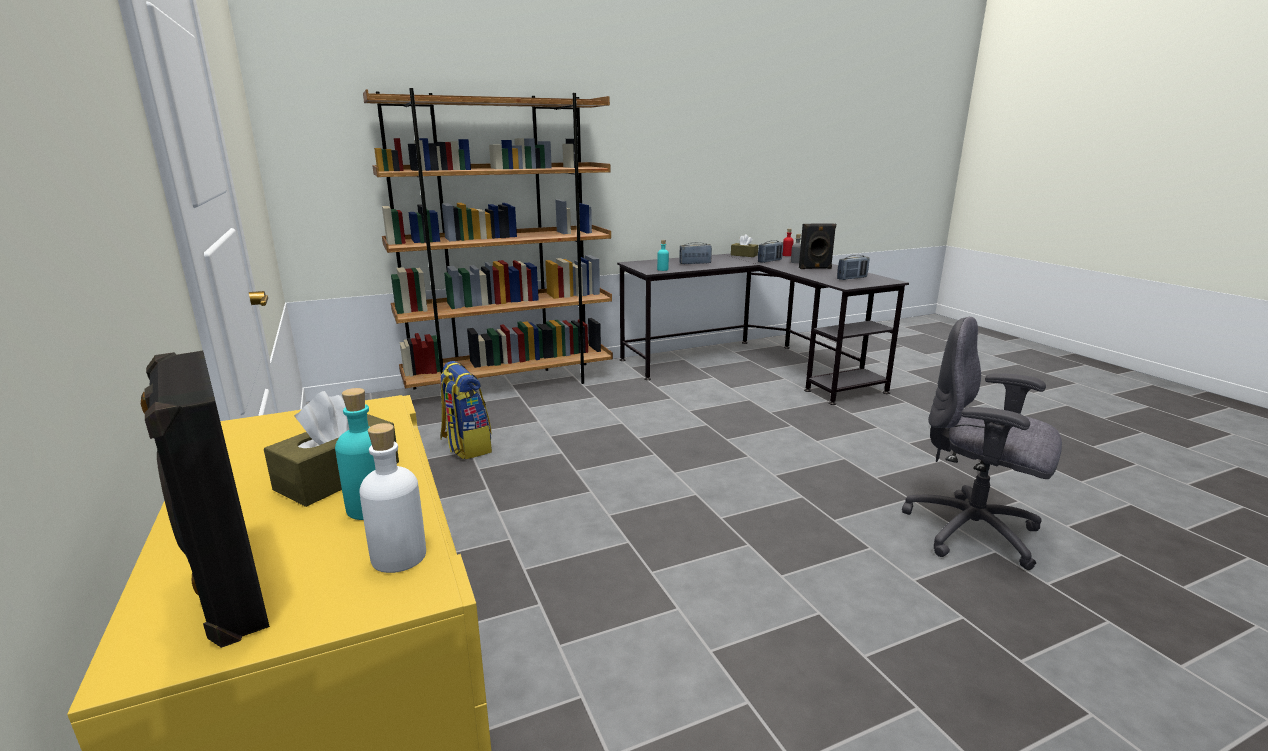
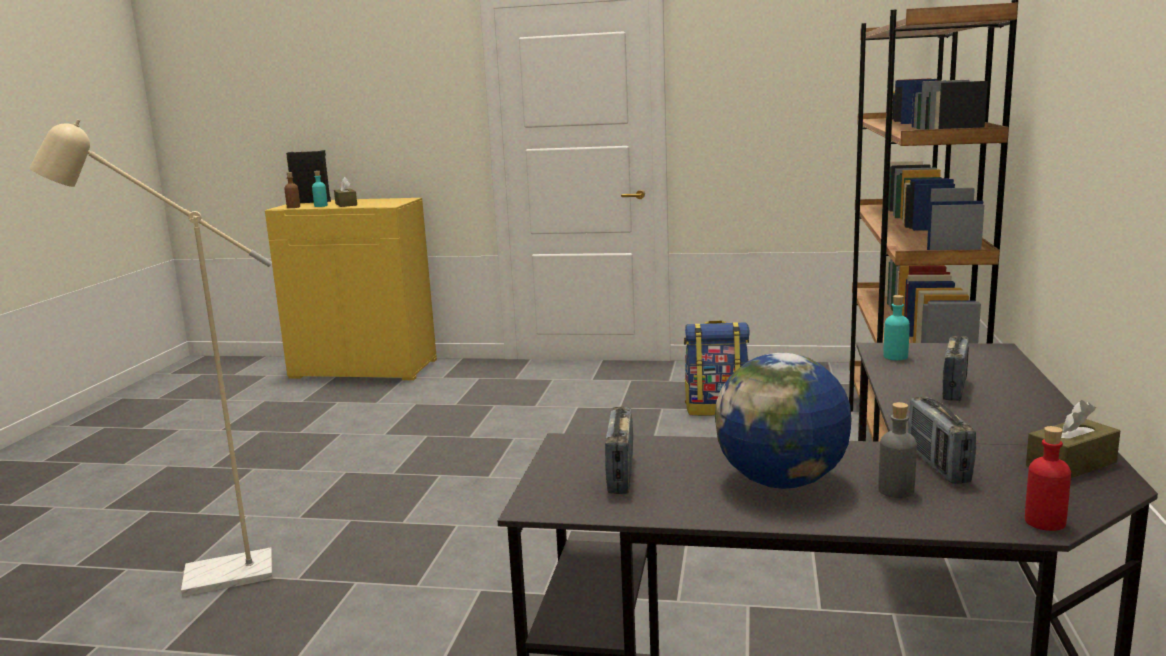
camera: 125 degrees right, 5 degrees down
(399, 556) = (293, 207): white bottle -> brown bottle
(815, 268) = (781, 482): black speaker -> globe
(973, 532) = (210, 578): grey office chair -> beige floor lamp

